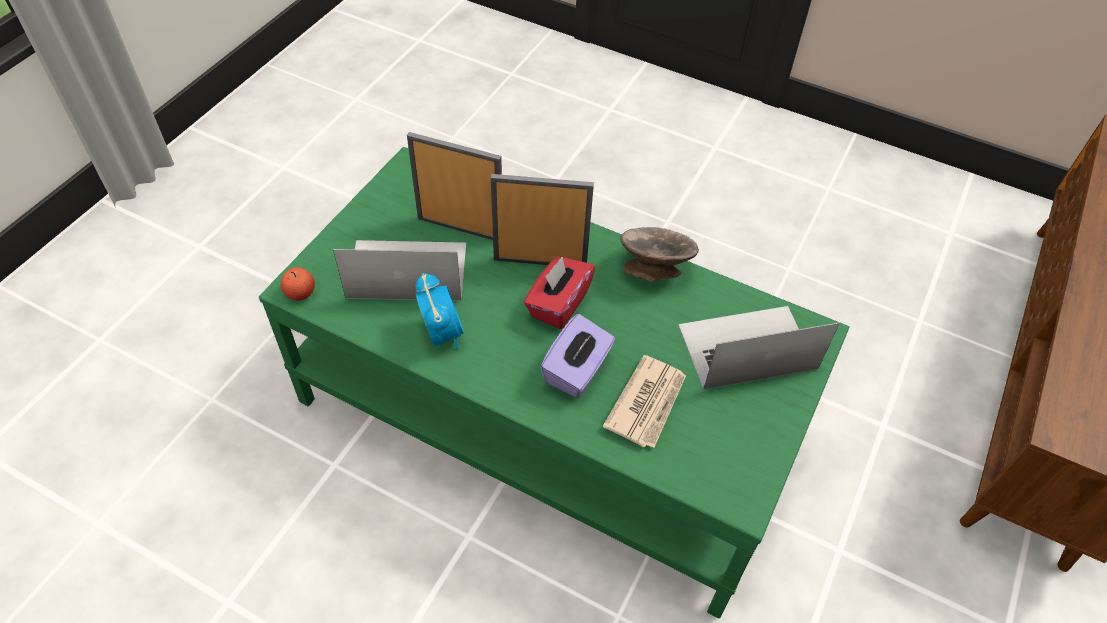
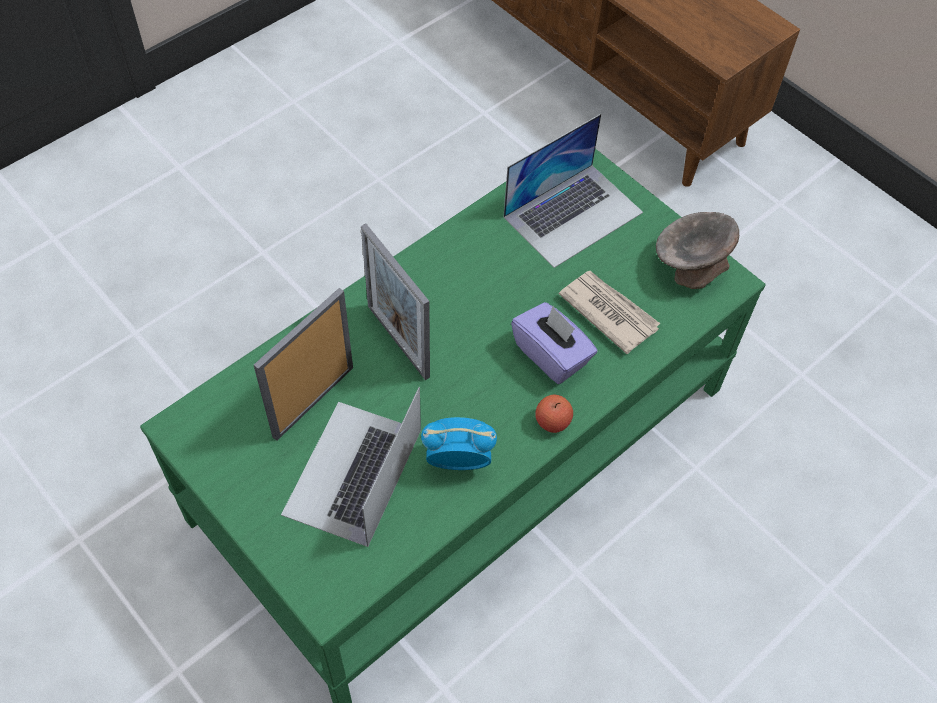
camera: 70 degrees left, 5 degrees up
(300, 293) = (338, 595): apple -> apple (552, 421)
(540, 262) = (398, 341): picture frame -> picture frame turned 60 degrees counterclockwise
(558, 304) = (462, 343): red tissue box -> none
(654, 269) = (450, 248): grey bowl -> grey bowl (689, 266)
(746, 347) = (573, 214): laptop -> laptop turned 135 degrees counterclockwise

